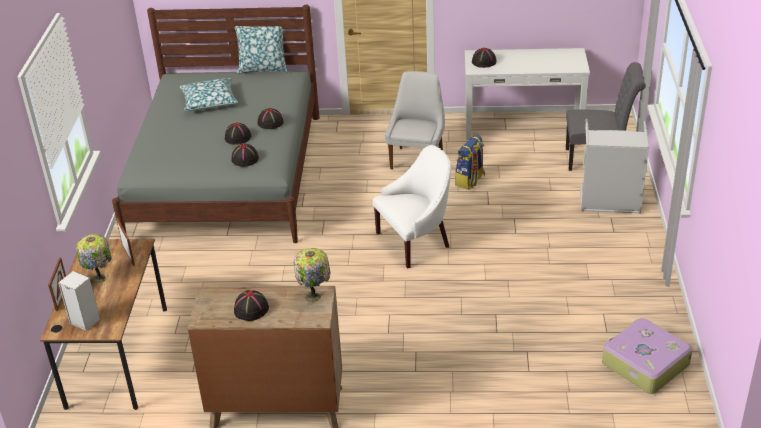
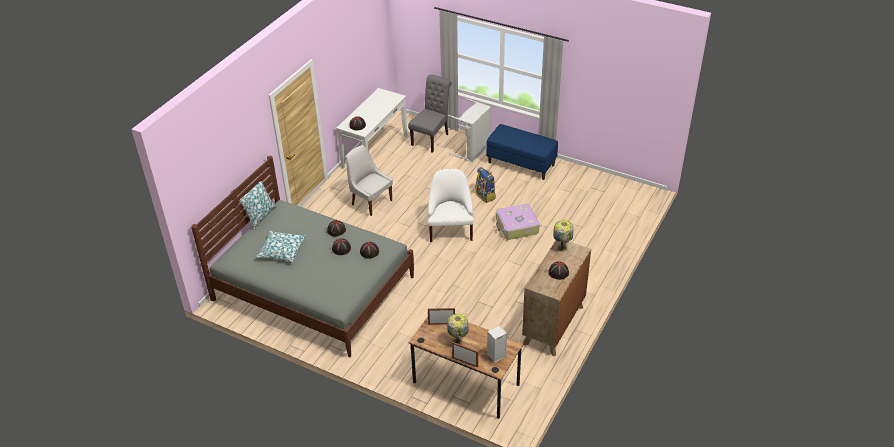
camera: 65 degrees left, 5 degrees up
(470, 181) = (411, 190): backpack -> backpack (486, 196)
(626, 258) = (521, 164): none -> blue bench
(644, 364) = (600, 190): suitcase -> suitcase (516, 226)

